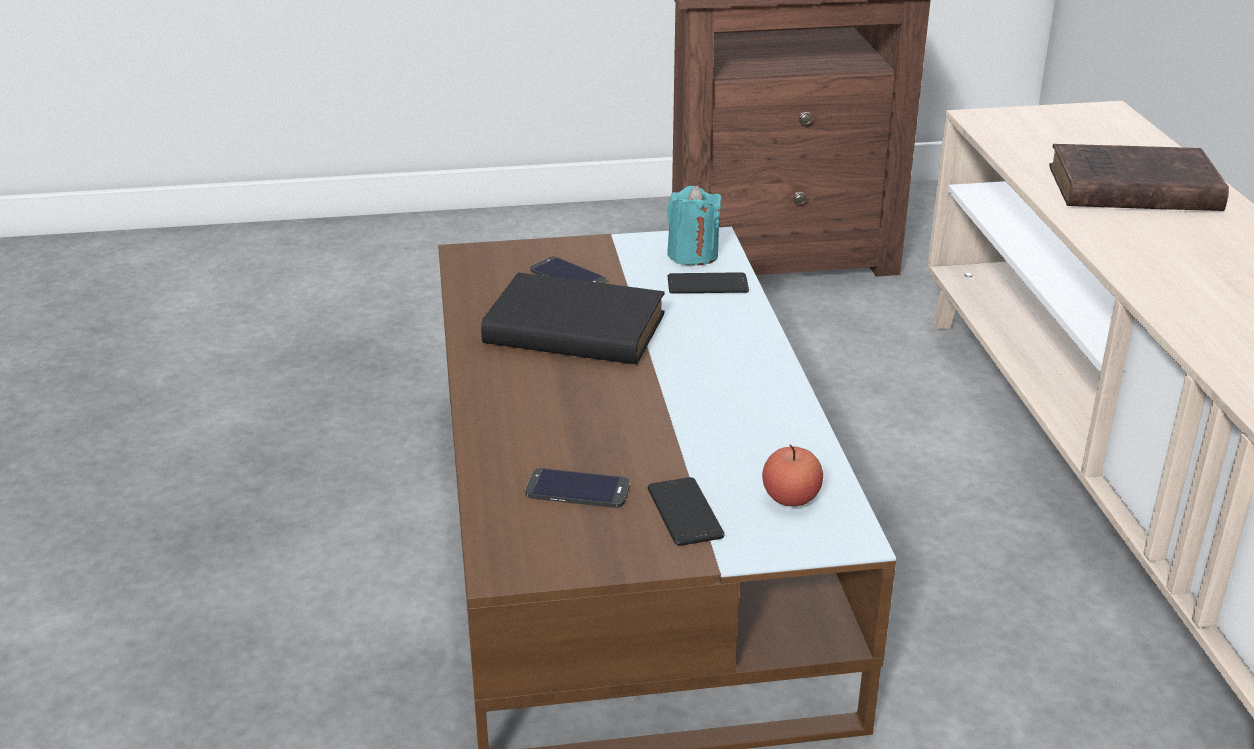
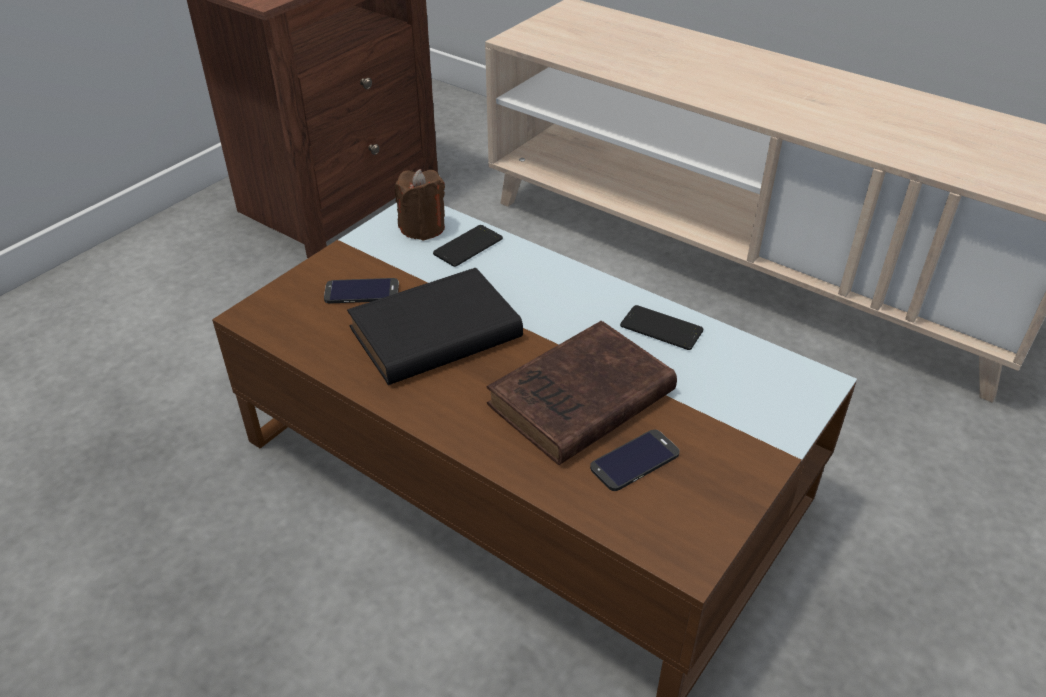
camera: 45 degrees left, 10 degrees up
(684, 512) = (718, 430): phone -> phone (661, 328)
(692, 255) = (422, 228): turquoise candle -> brown candle
(791, 498) = (753, 376): apple -> none
(1128, 189) = (670, 58): brown book -> brown book (577, 401)

